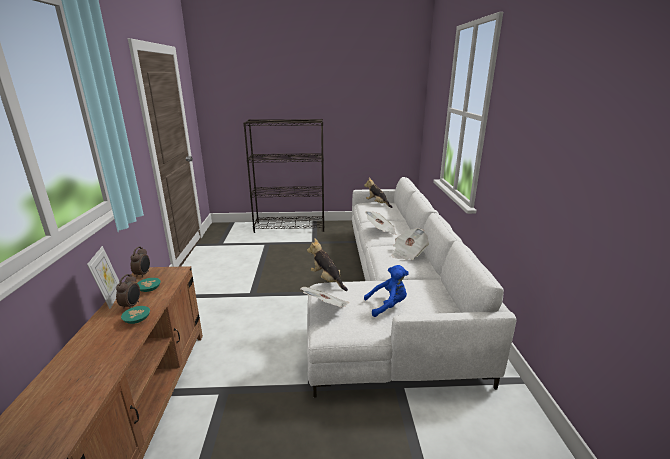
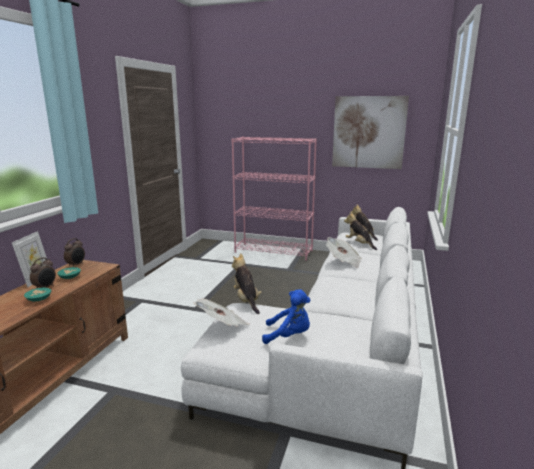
camera: 20 degrees right, 5 degrees down
(290, 227) = (274, 251): black bookcase -> pink bookcase
(368, 112) = (368, 132): none -> picture
(380, 213) = (359, 244): none -> plush toy
(408, 253) = (356, 288): newspaper -> none

